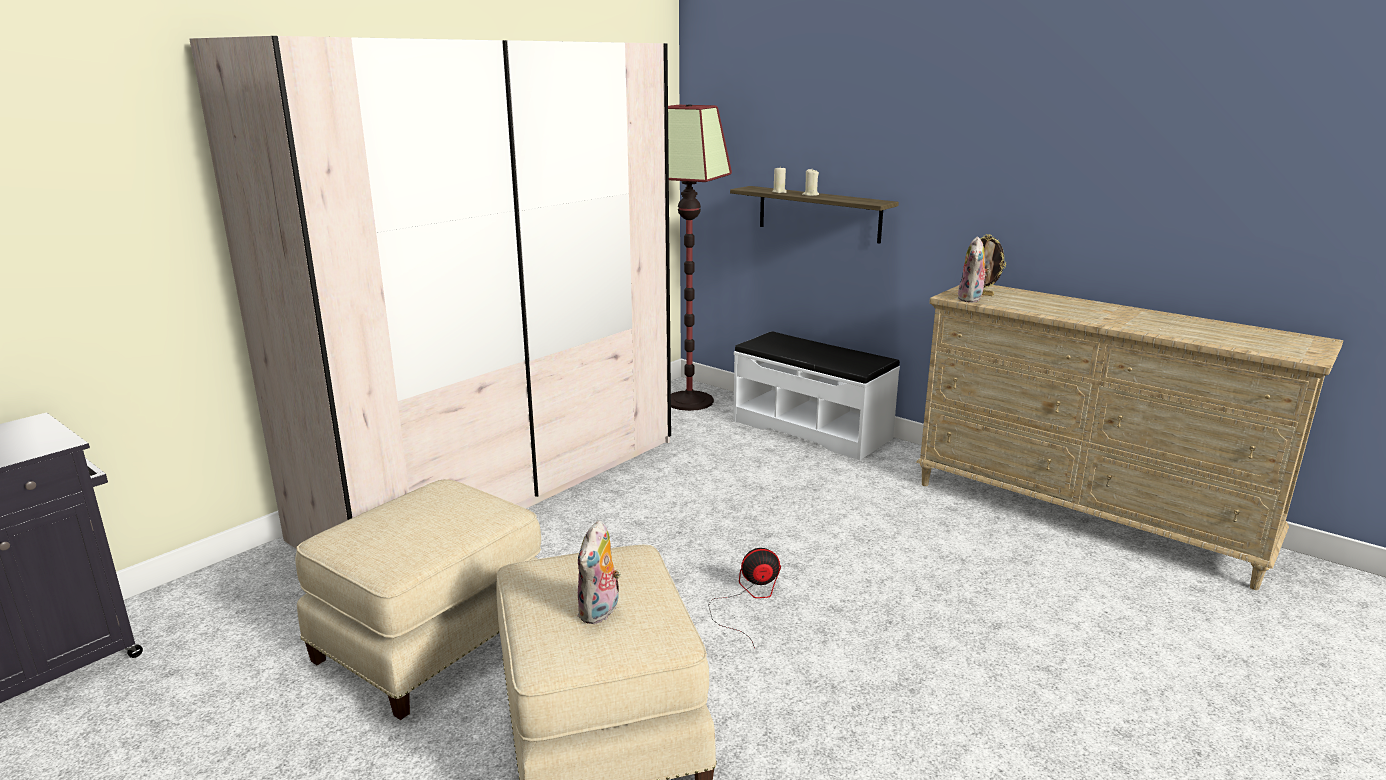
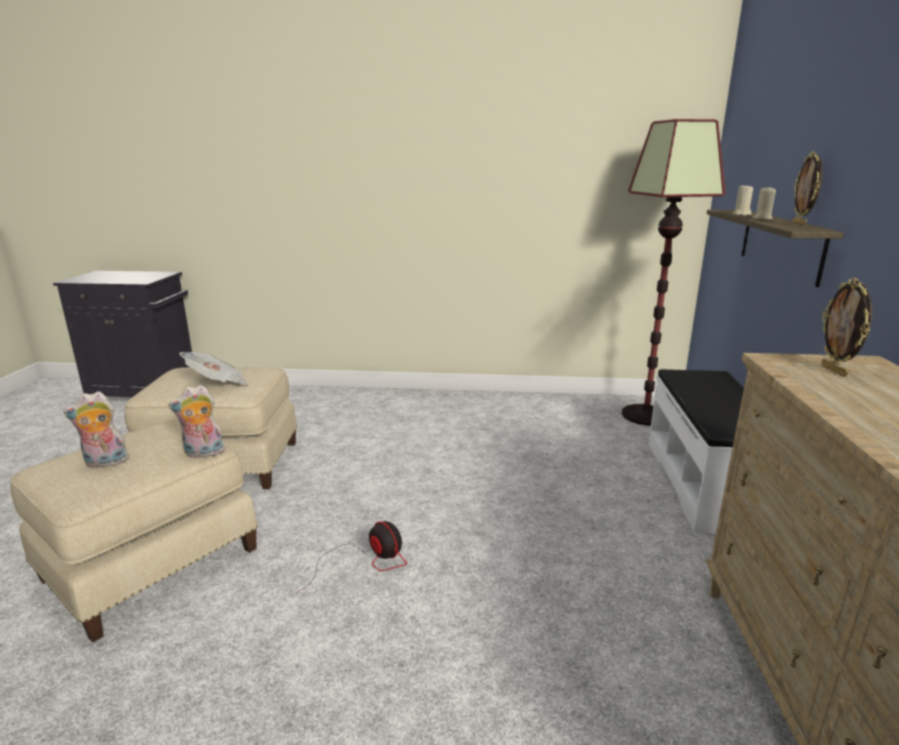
camera: 55 degrees right, 0 degrees up
(445, 517) = (218, 383): none -> newspaper
(499, 485) = (417, 409): beige wardrobe -> none
(851, 197) = (800, 224): none -> picture frame
(971, 299) = (794, 370): plush toy -> plush toy (203, 453)

